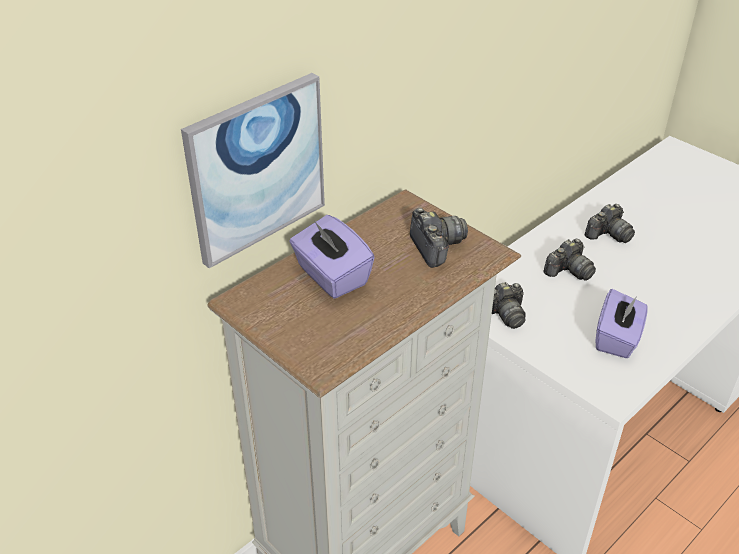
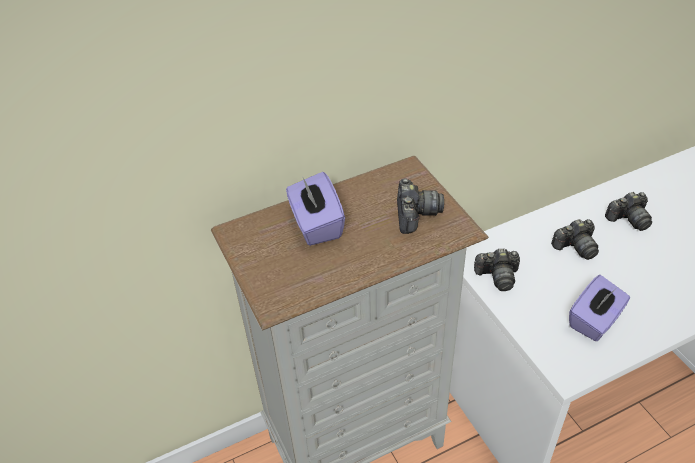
camera: 20 degrees right, 5 degrees up
(256, 169) = (260, 126): picture -> none

